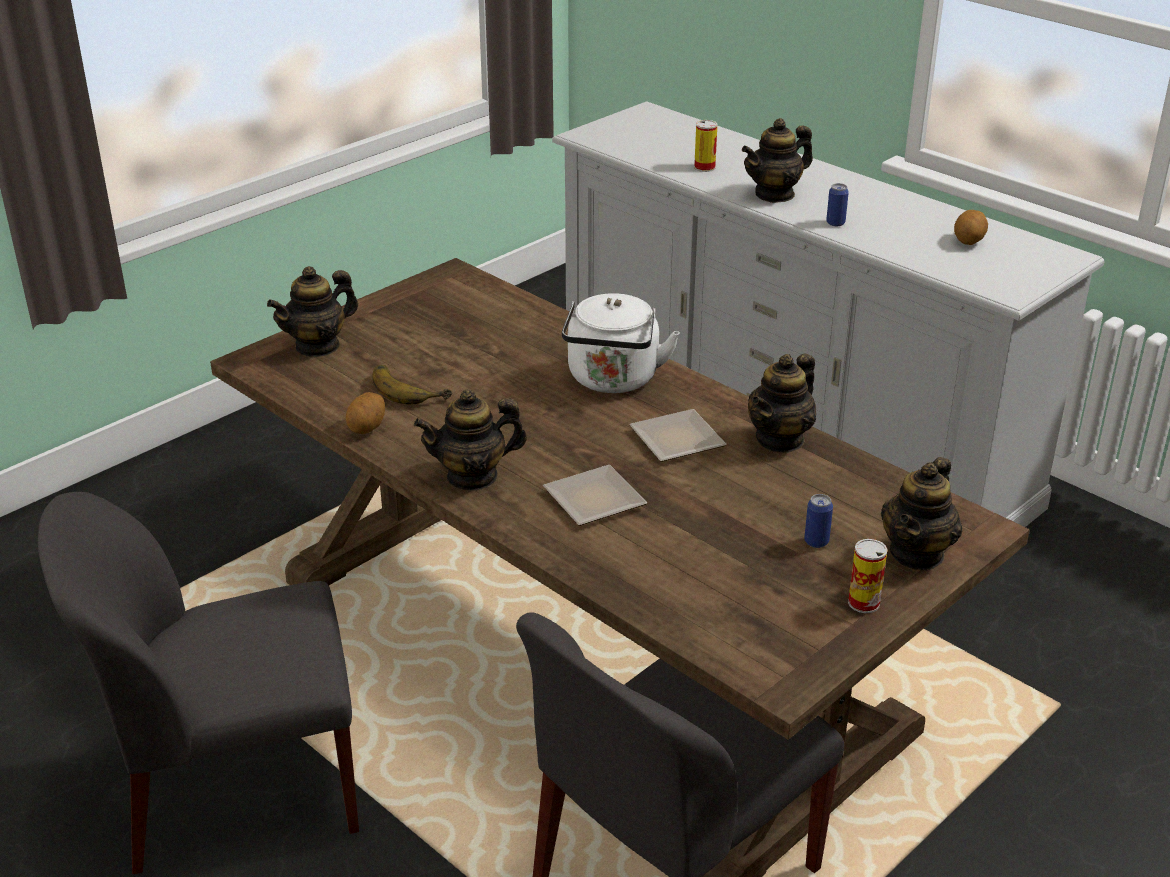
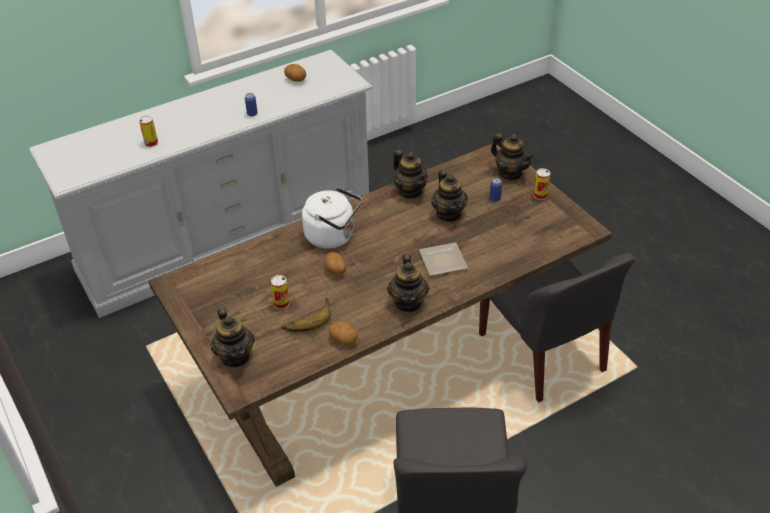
camera: 75 degrees left, 10 degrees up
(436, 362) = (281, 303): none -> can
(527, 396) = (335, 271): none -> potato
(678, 438) = (397, 223): plate -> none
(775, 194) = (204, 125): teapot -> teapot (449, 214)

